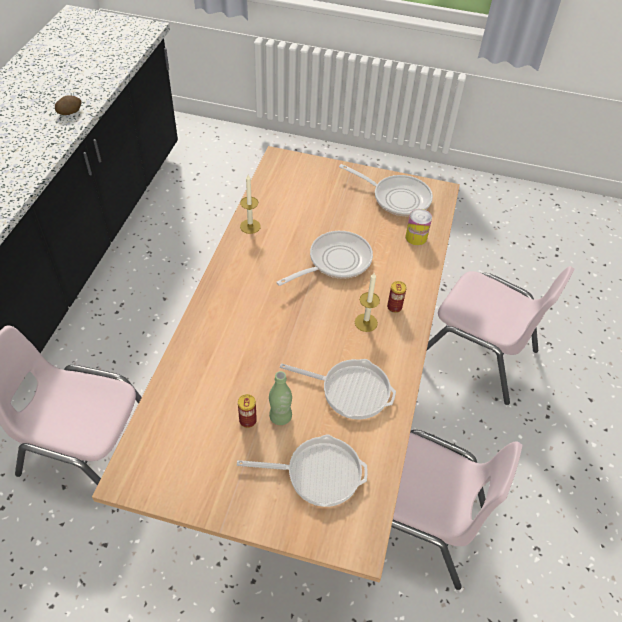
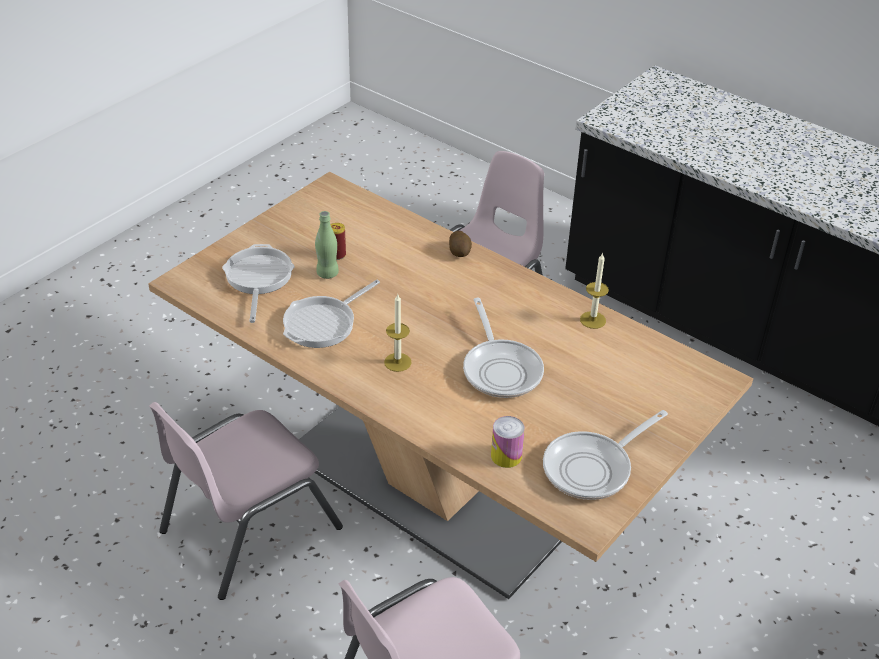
camera: 115 degrees right, 10 degrees down
(70, 112) = (824, 201): potato -> potato (460, 252)
(318, 473) = (258, 278): frying pan -> frying pan turned 150 degrees clockwise
(394, 307) = (405, 392): can -> none

